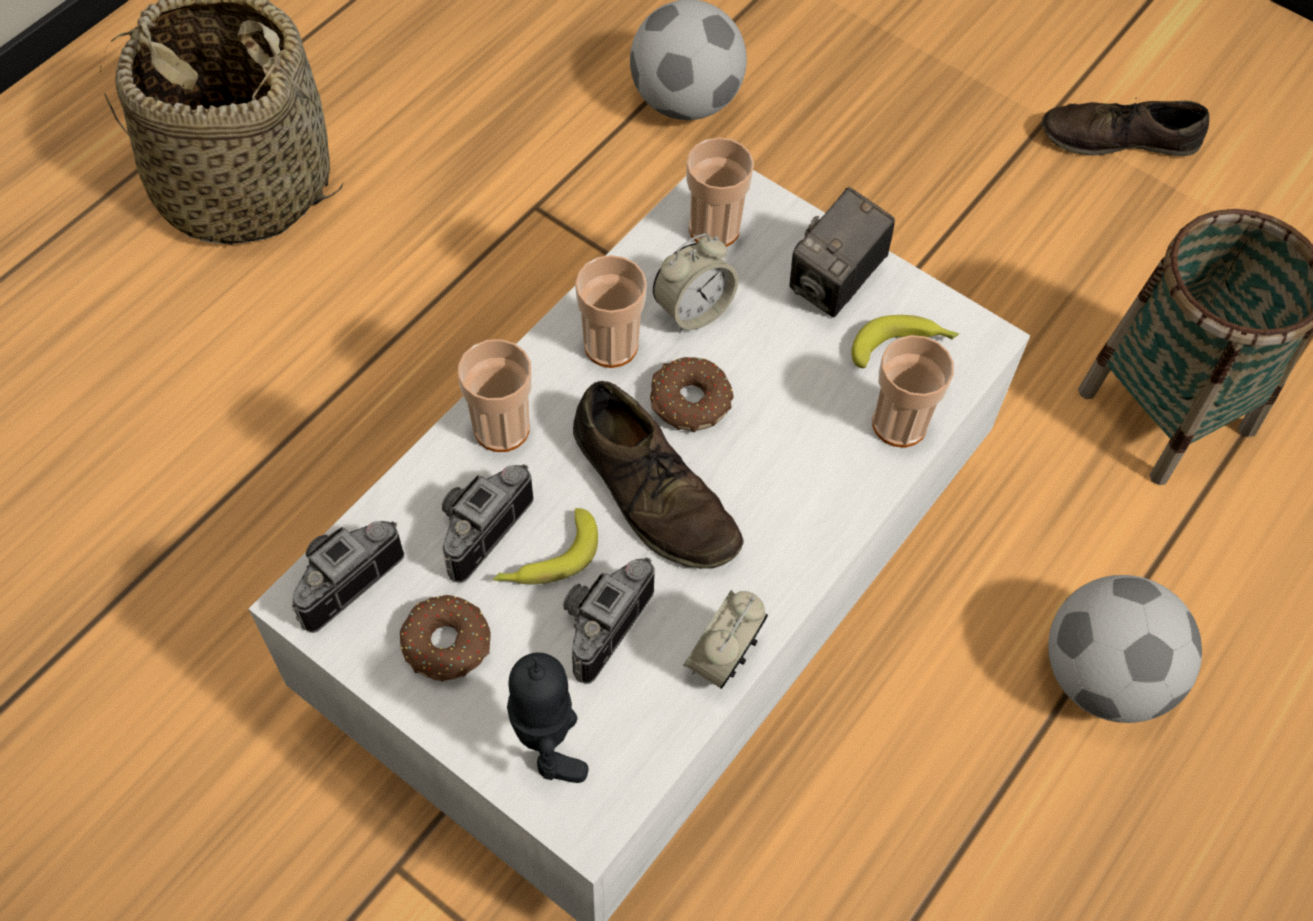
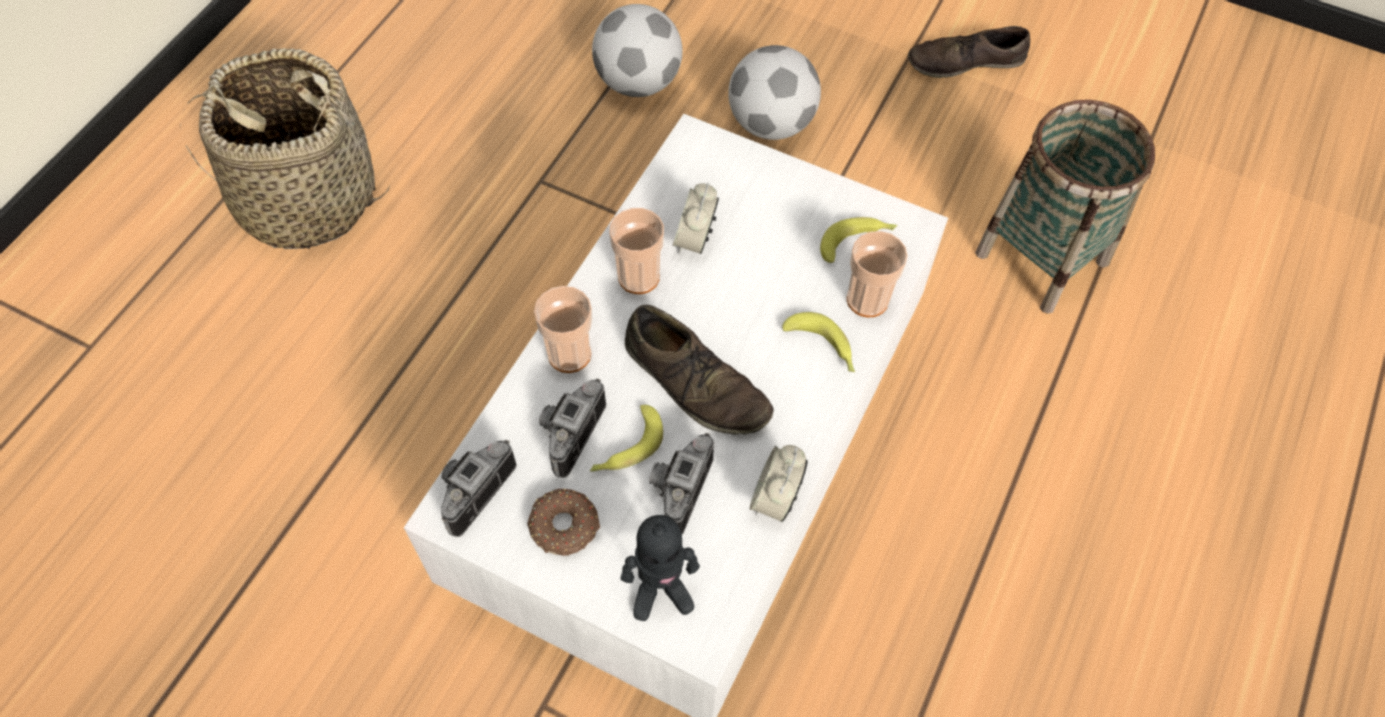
camera: 10 degrees left, 0 degrees up
(549, 751) = (661, 593): toy robot -> toy robot turned 105 degrees clockwise
(688, 402) = (707, 310): donut -> none
(693, 310) = (695, 240): alarm clock -> alarm clock turned 150 degrees clockwise
(714, 228) = (697, 175): cup -> none
(827, 476) = (823, 348): none -> banana
(835, 283) = (796, 202): camera -> none
(1103, 676) = (1038, 462): football -> football (771, 124)

